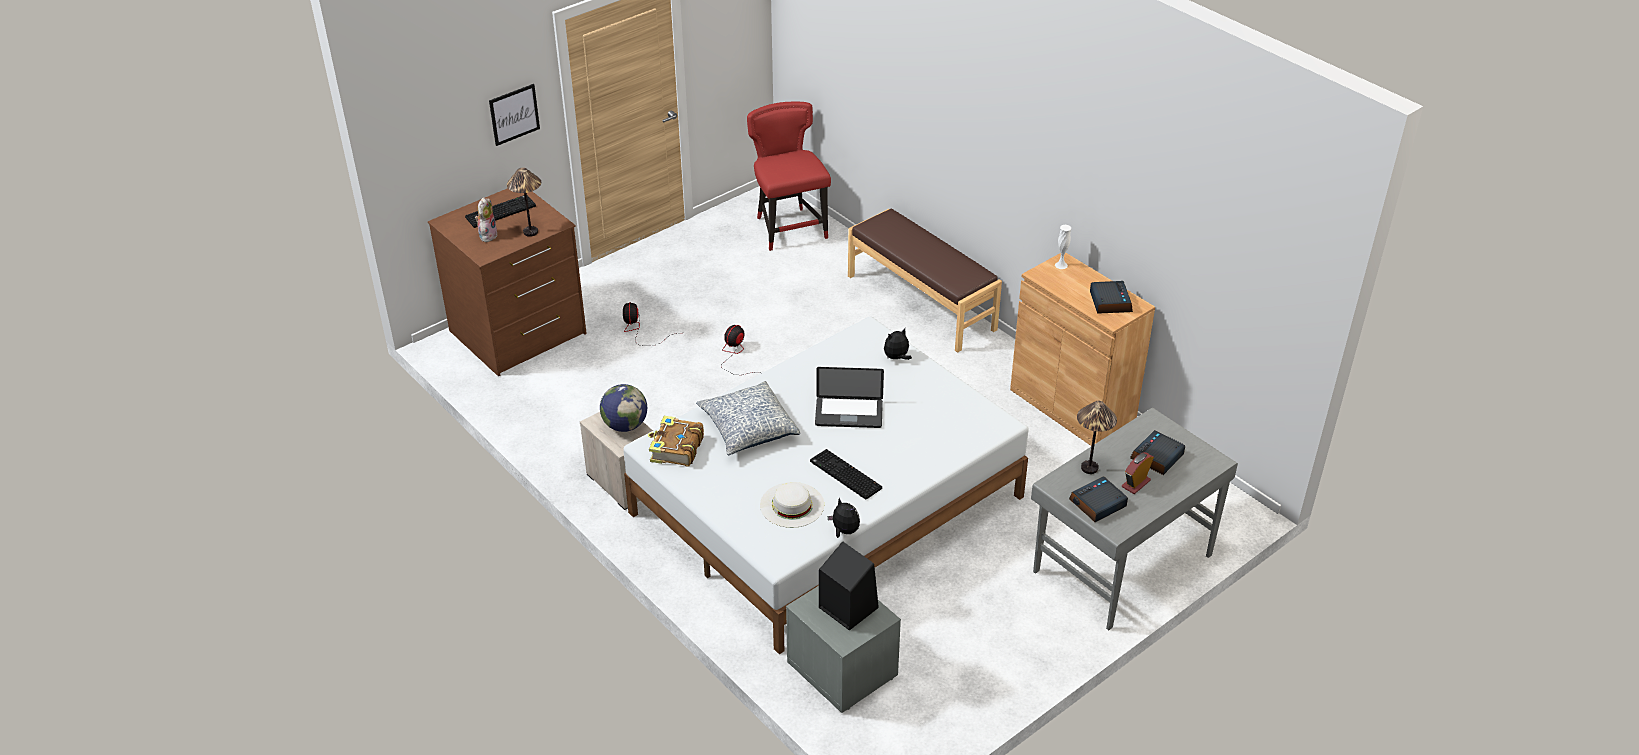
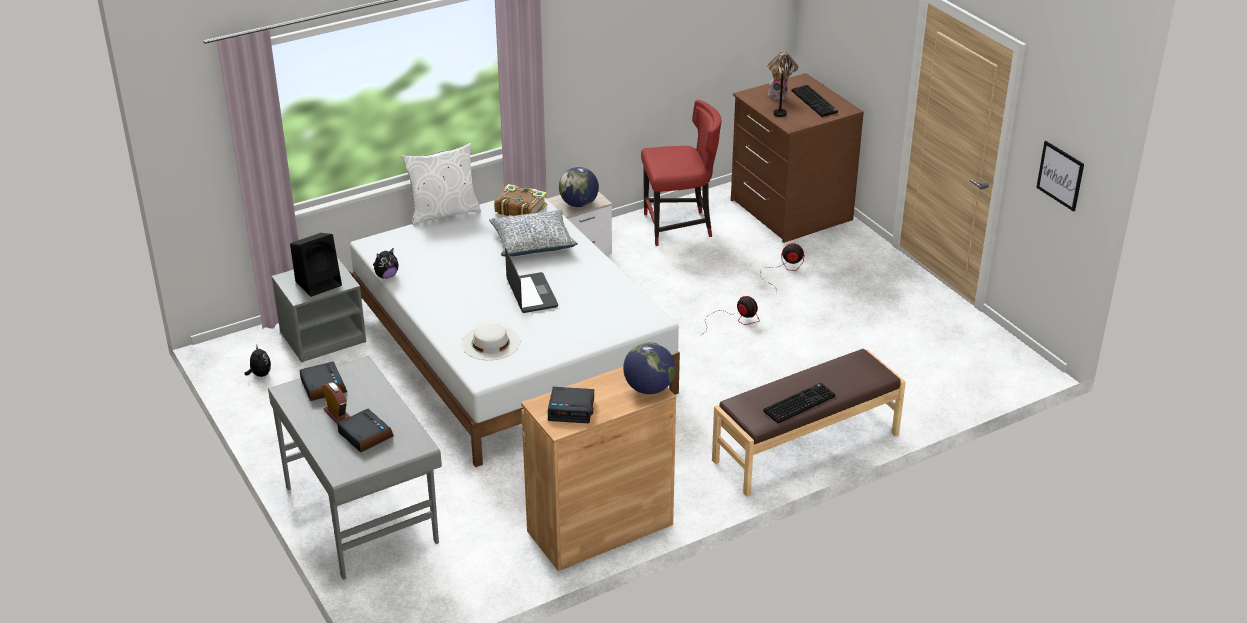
camera: 100 degrees right, 5 degrees down
(514, 114) = (878, 50): picture -> picture (1060, 175)
(694, 511) = (443, 212): none -> white pillow
(789, 228) = (958, 372): red chair -> red chair (679, 227)
(792, 505) = (429, 255): white hat -> white hat (490, 343)
(844, 475) = (452, 283): keyboard -> keyboard (799, 403)
(849, 414) = (532, 294): laptop -> laptop turned 150 degrees clockwise
(897, 358) = (604, 329): plush toy -> plush toy (260, 374)
(1061, 265) = (649, 388): white vase -> globe
(1089, 468) = (371, 390): table lamp -> none

